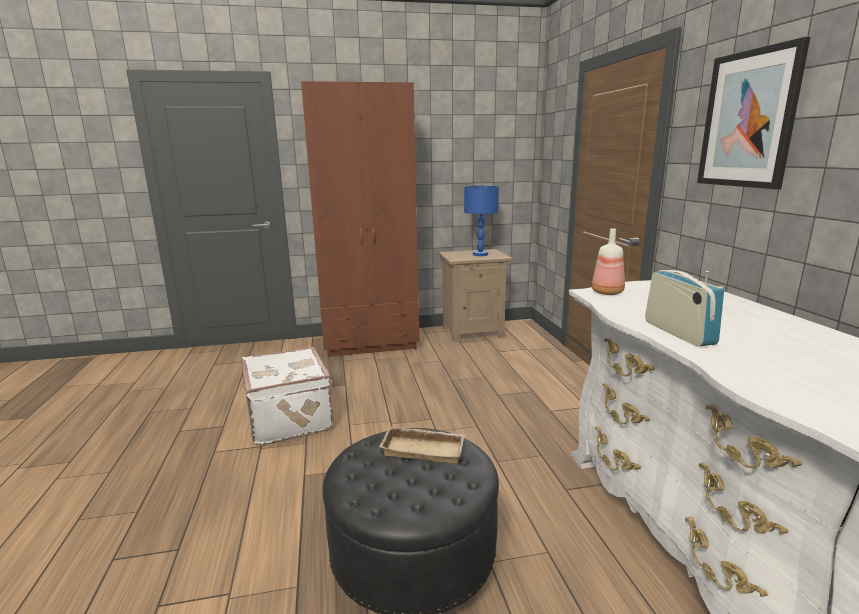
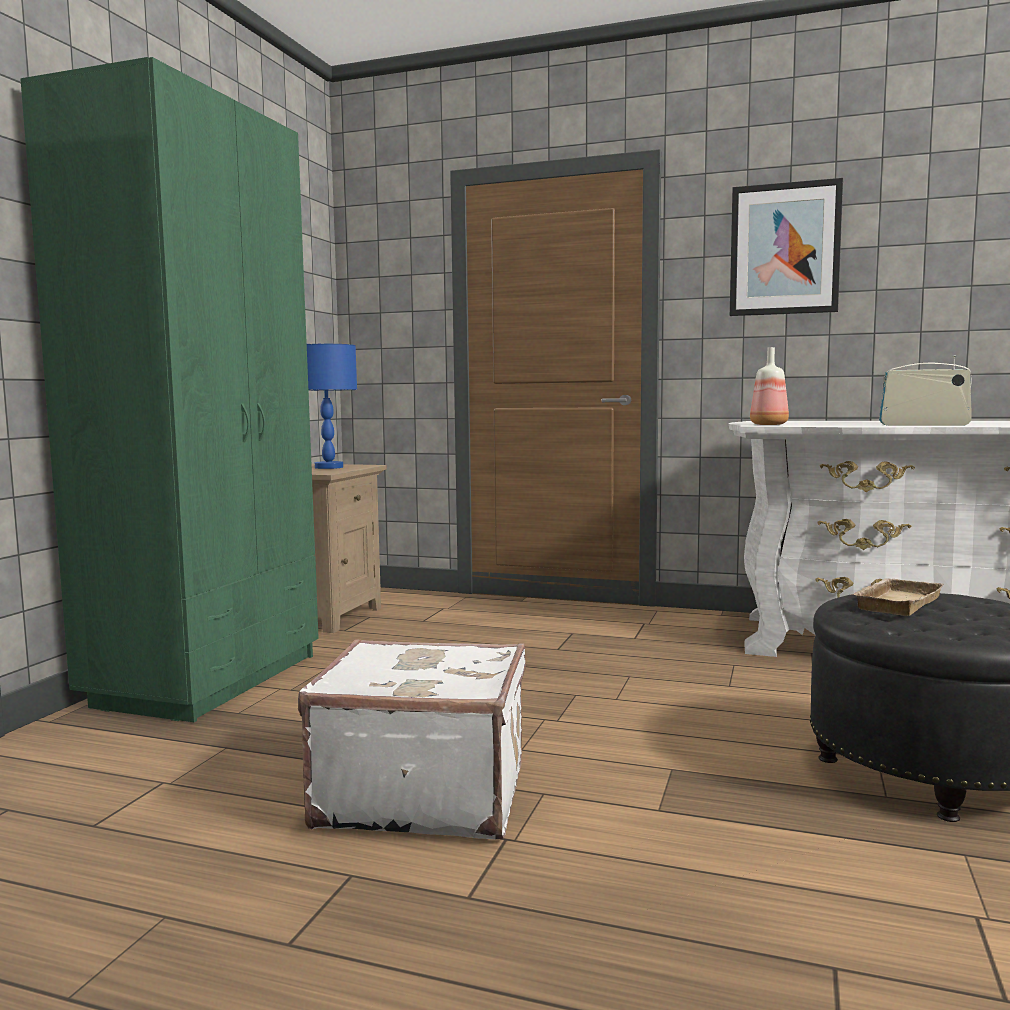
camera: 60 degrees left, 10 degrees down
(371, 343) = (209, 679): brown wardrobe -> green wardrobe

